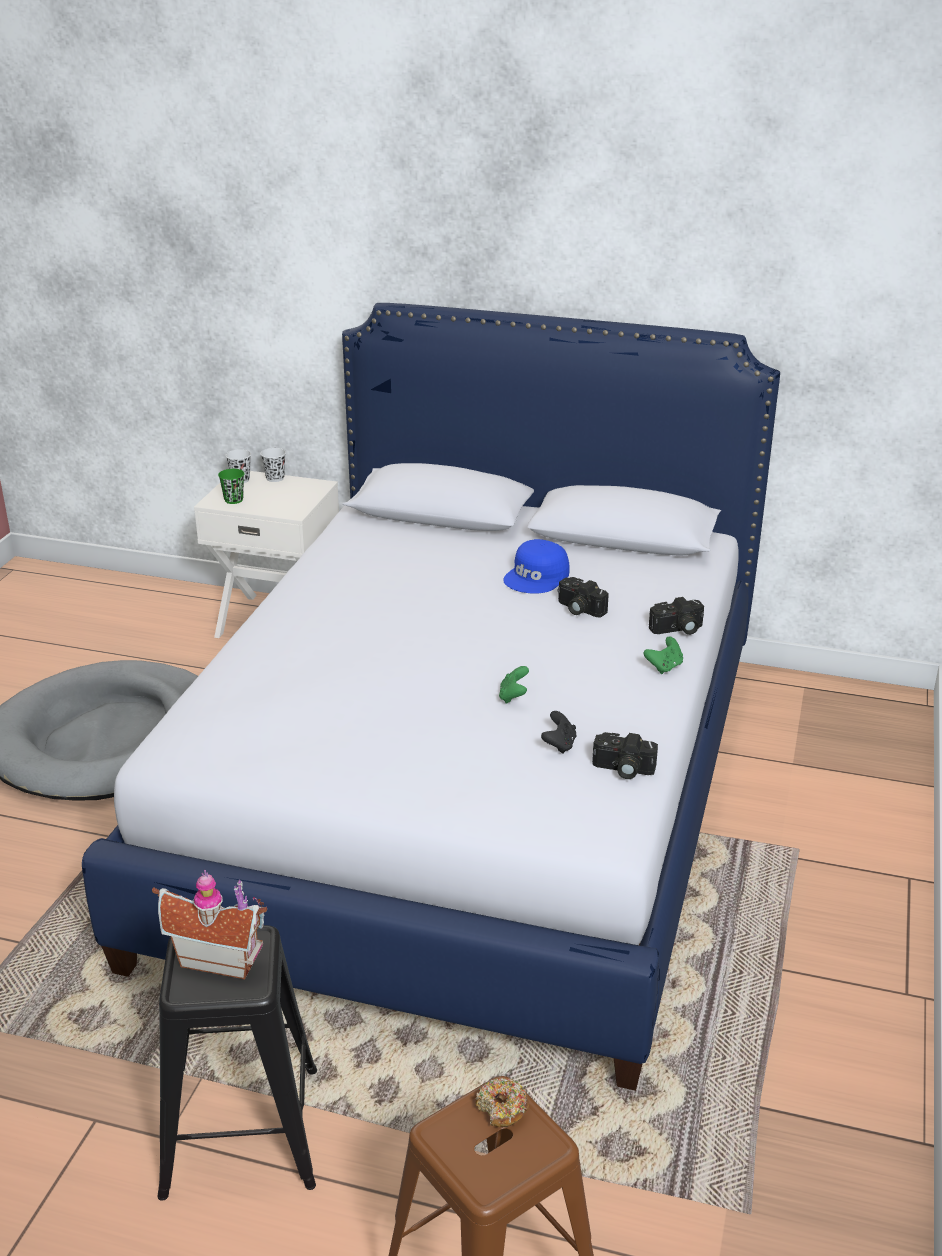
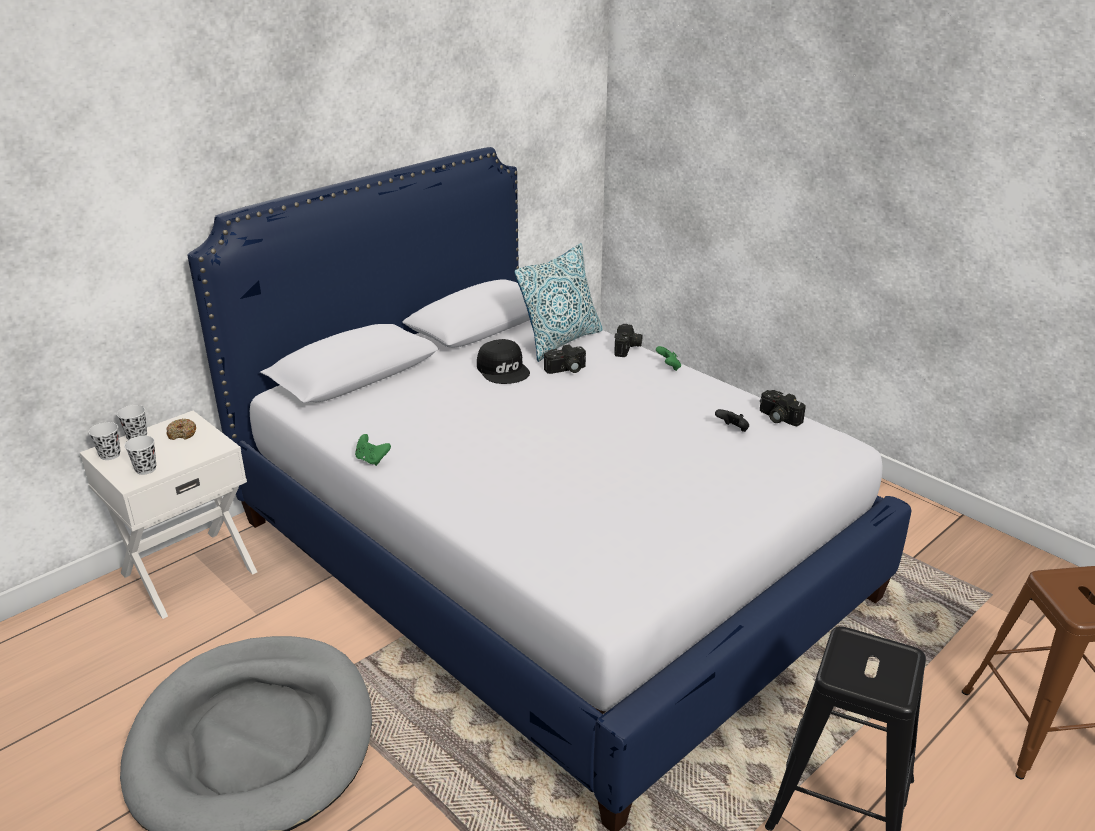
camera: 60 degrees left, 0 degrees up
(219, 957) = (864, 663): toy house -> none
(233, 500) = (145, 469): green cup -> white cup
(502, 1109) = (1063, 582): donut -> donut (182, 434)
(513, 696) = (658, 427): green game controller -> green game controller (372, 460)
(537, 577) = (503, 369): blue cap -> black cap
(622, 769) = (777, 418): camera -> camera turned 90 degrees clockwise
(642, 587) = (560, 341): none -> pillow

